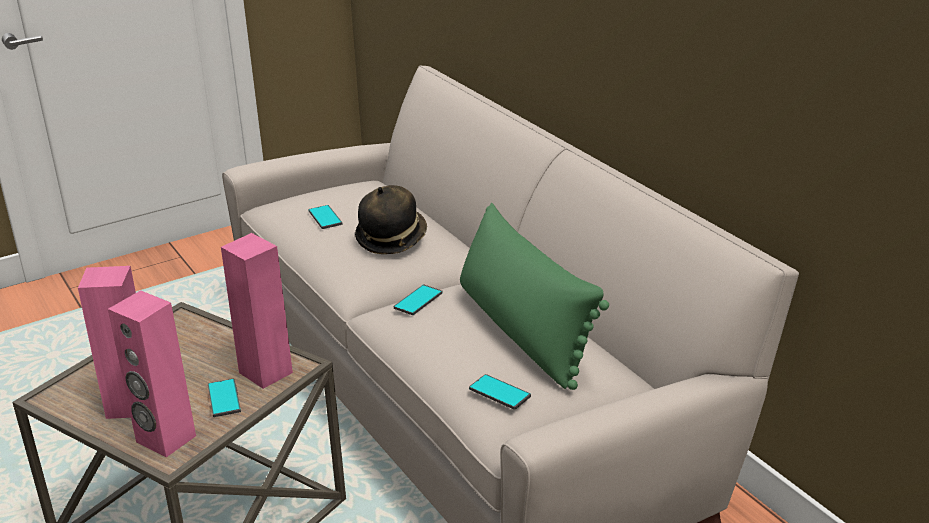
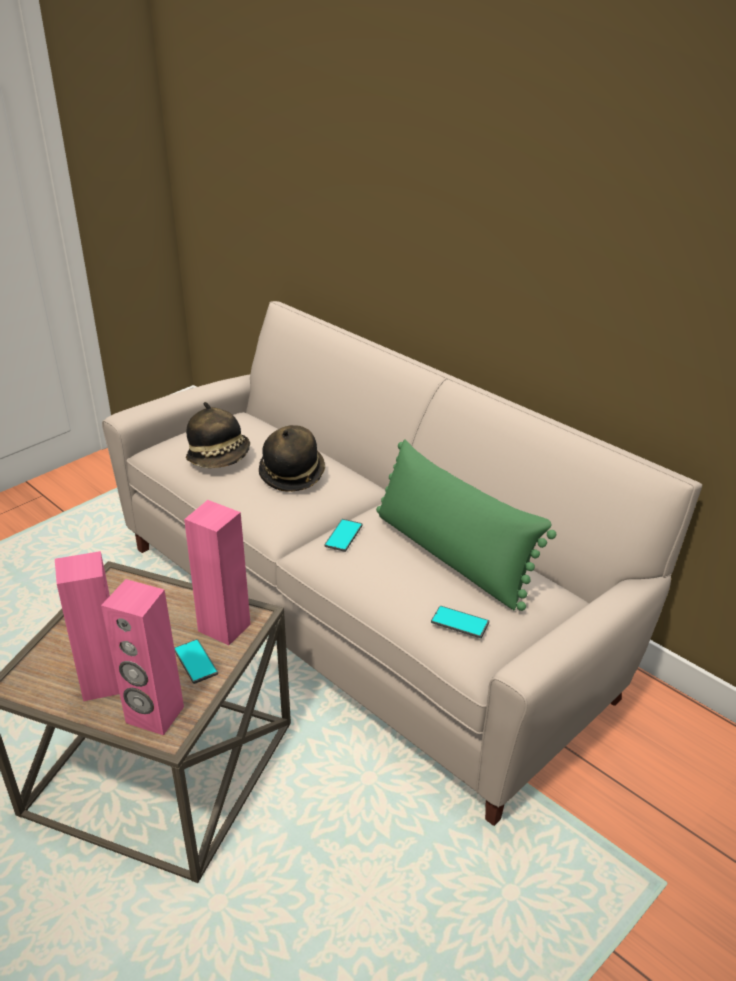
camera: 15 degrees left, 5 degrees up
(325, 217) = (220, 458): phone -> hat

